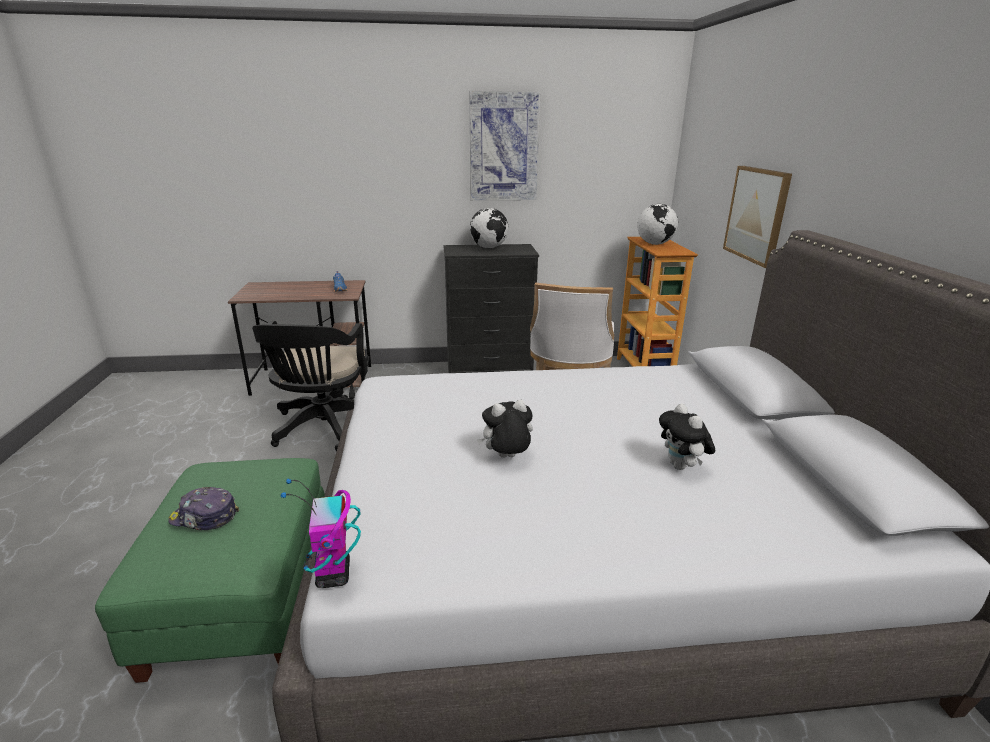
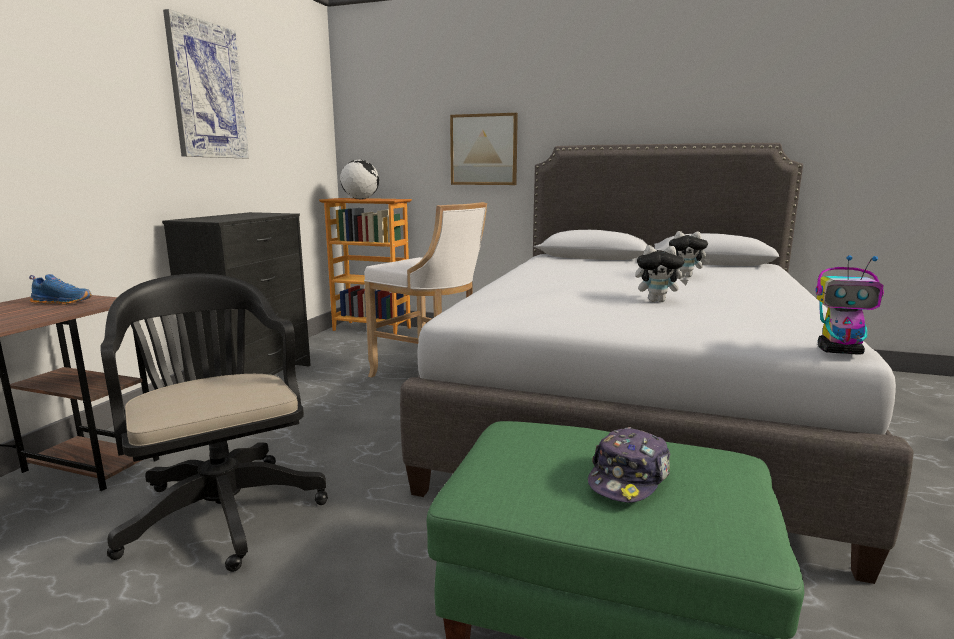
camera: 65 degrees left, 10 degrees down
(323, 429) = (222, 508): black office chair -> black office chair turned 150 degrees counterclockwise
(489, 248) = (228, 216): globe -> none
(506, 458) = (657, 301): plush toy -> plush toy turned 90 degrees counterclockwise

